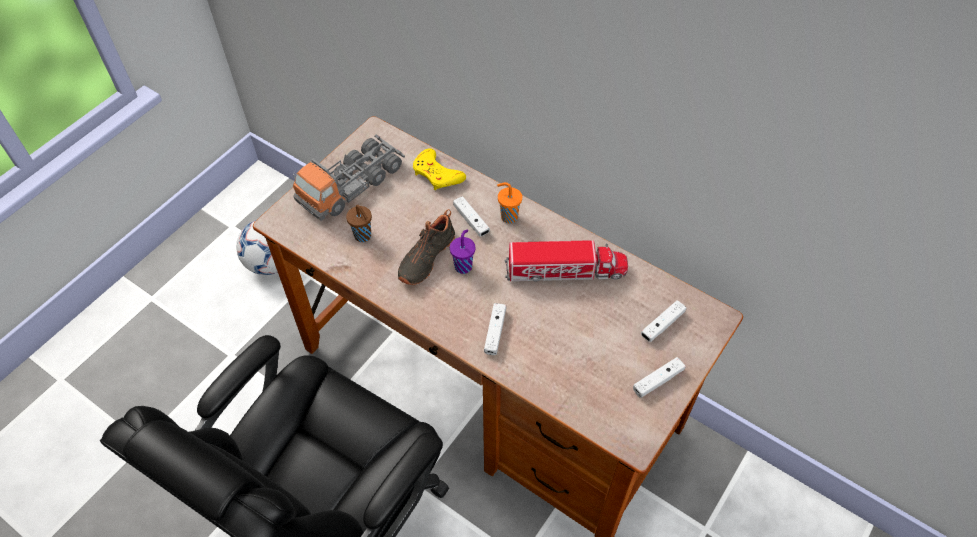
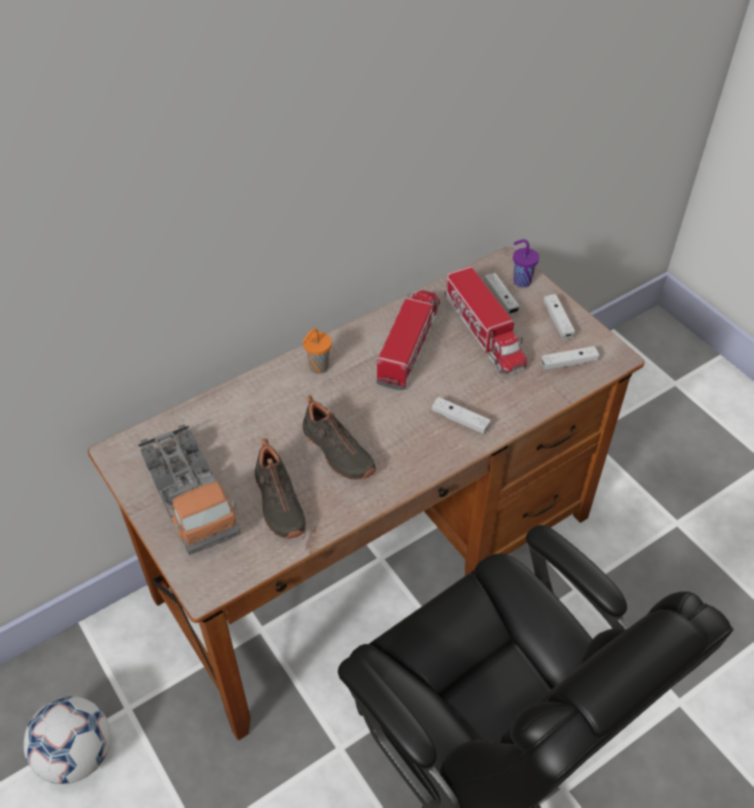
camera: 70 degrees left, 5 degrees down
(363, 236) = (277, 503): brown cup -> black shoe
(437, 174) = (223, 411): yellow game controller -> none
(463, 266) = (365, 422): purple cup -> purple cup (521, 281)
(471, 220) = (306, 399): white game controller -> white game controller (568, 363)
(610, 323) = (484, 332): none -> toy truck

